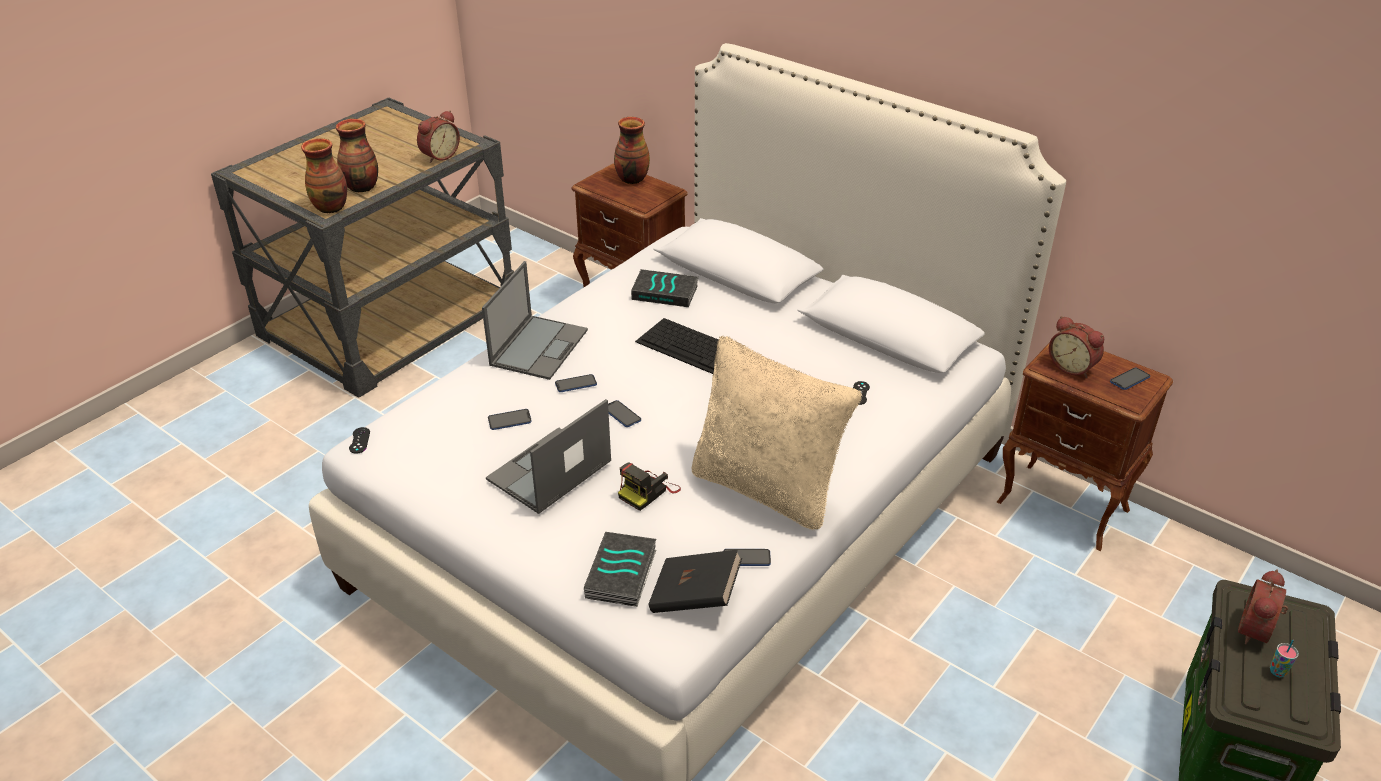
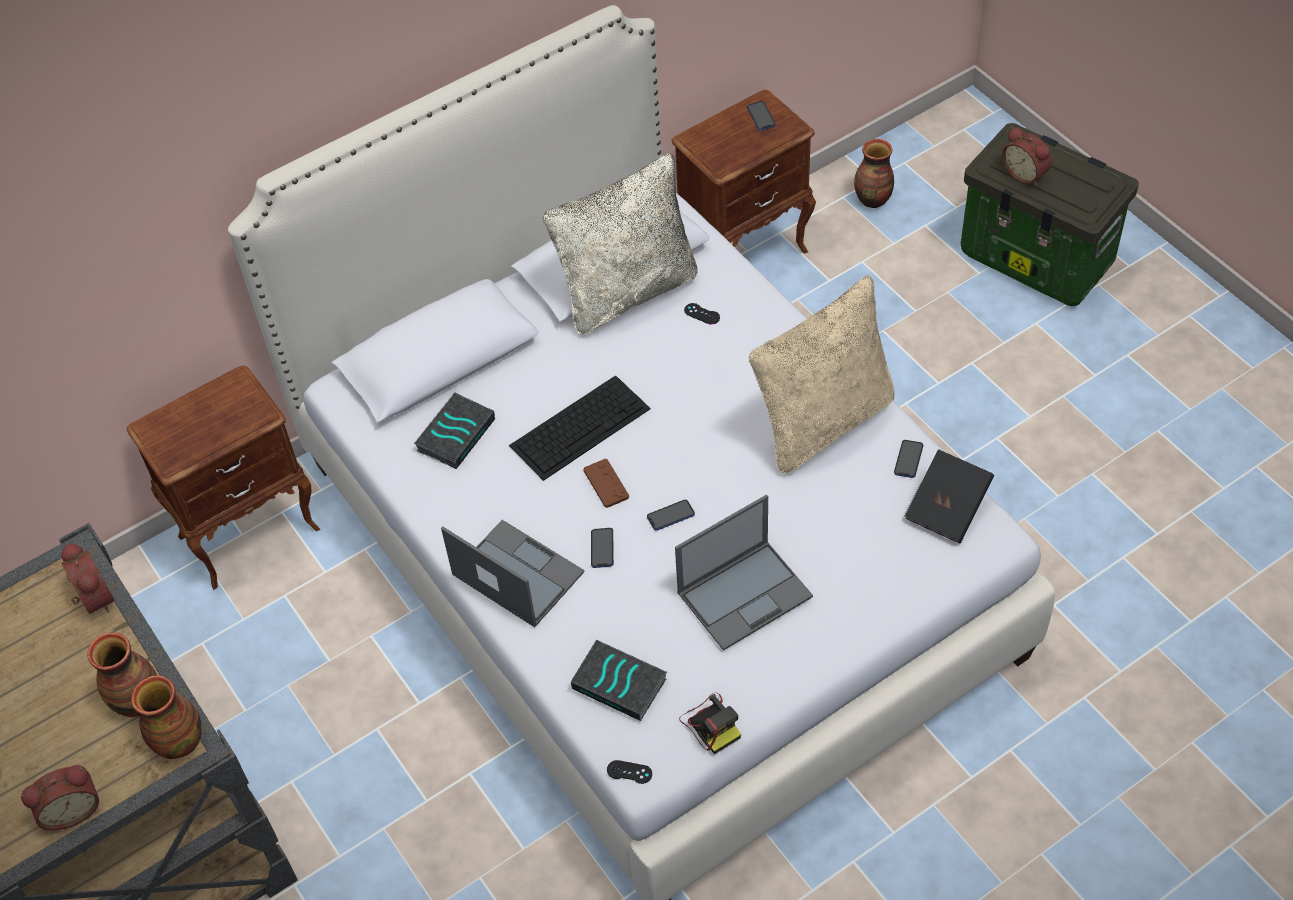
camera: 70 degrees left, 15 degrees up
(509, 420) = (649, 618): phone -> none
(548, 471) = (745, 594): laptop -> laptop turned 90 degrees counterclockwise
(622, 575) = (906, 557): book -> book (621, 683)
(631, 179) = (186, 414): vase -> vase (873, 200)
(643, 374) = (606, 484): none -> brown game controller
(648, 491) = (796, 516): camera -> camera (711, 724)
(858, 349) = (630, 294): none -> beige pillow
(1072, 367) = (728, 147): alarm clock -> alarm clock (71, 809)
(1277, 672) = (1066, 180): cup -> none

